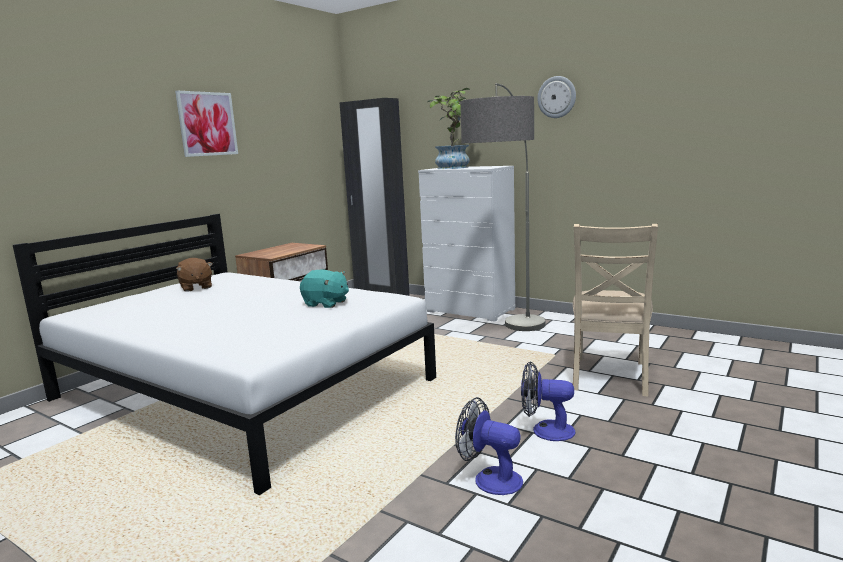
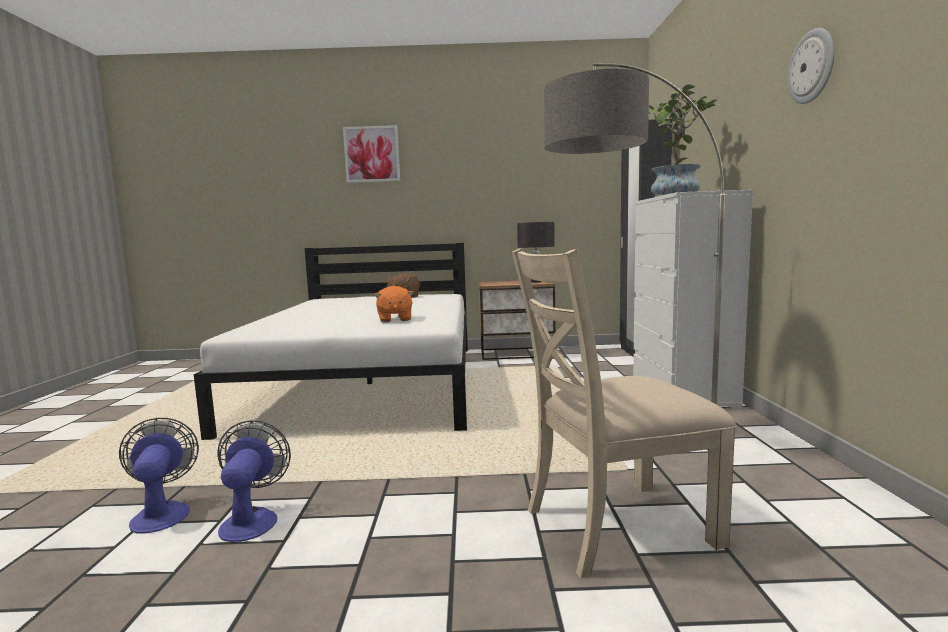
camera: 55 degrees right, 5 degrees down
(207, 124) = (466, 164): picture -> picture (372, 154)
(300, 246) = (536, 282): none -> black table lamp
(326, 303) = (394, 319): turquoise plush toy -> orange plush toy
(545, 430) = (386, 521): fan -> fan (162, 512)

